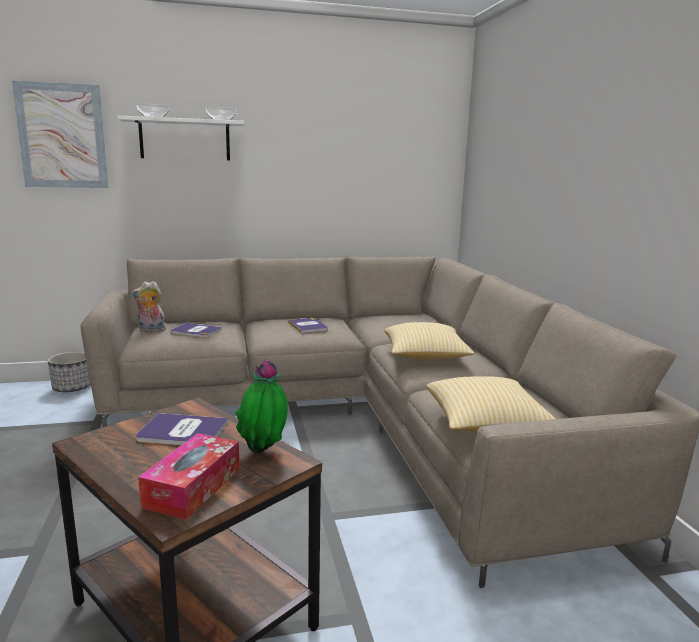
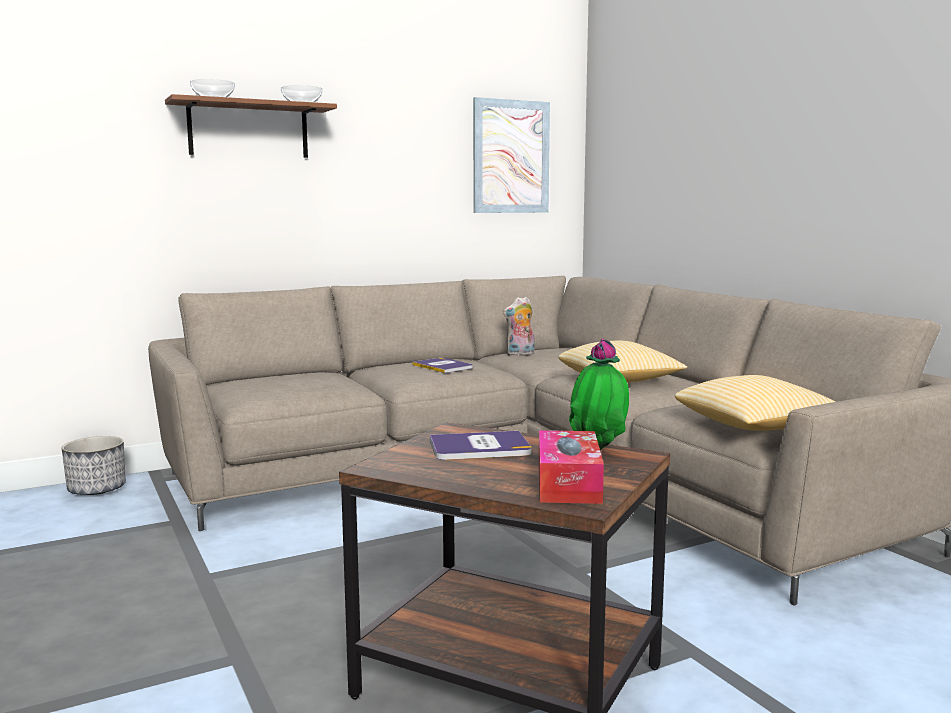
camera: 15 degrees left, 5 degrees down
(62, 136) = (78, 124): picture -> picture (511, 157)
(151, 330) = (240, 386): plush toy -> plush toy (520, 354)
(185, 140) = (248, 130): white shelf -> brown shelf
(196, 331) = (305, 381): book -> none

